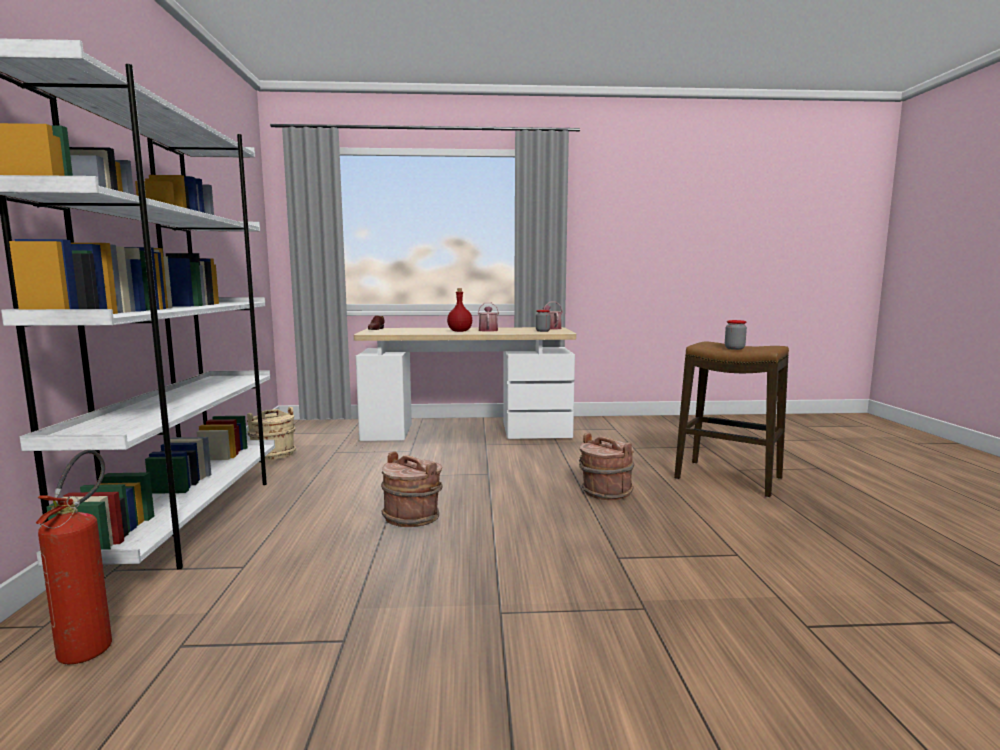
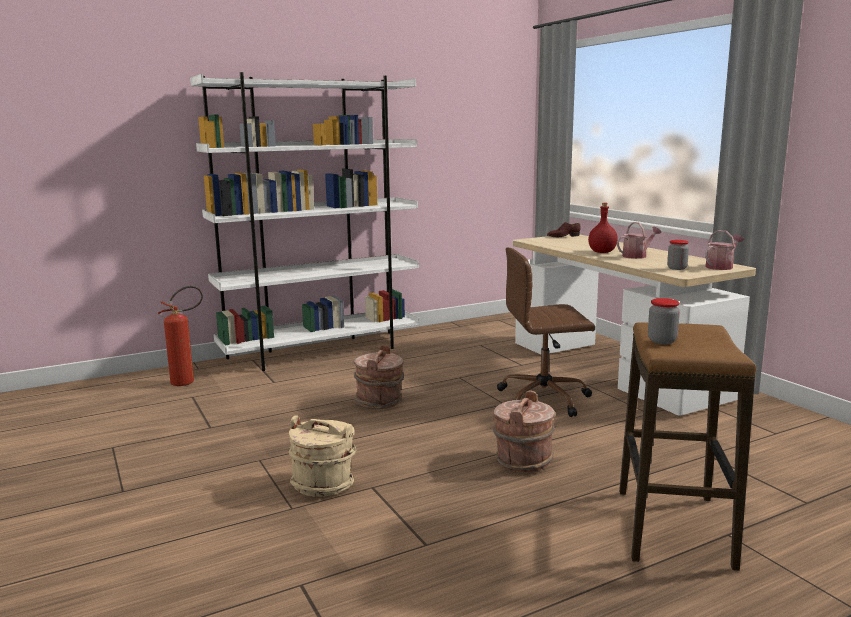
camera: 65 degrees right, 5 degrees up
(273, 455) = (448, 333): beige bucket -> beige bucket (323, 484)
(495, 460) = (545, 398): none -> brown office chair

